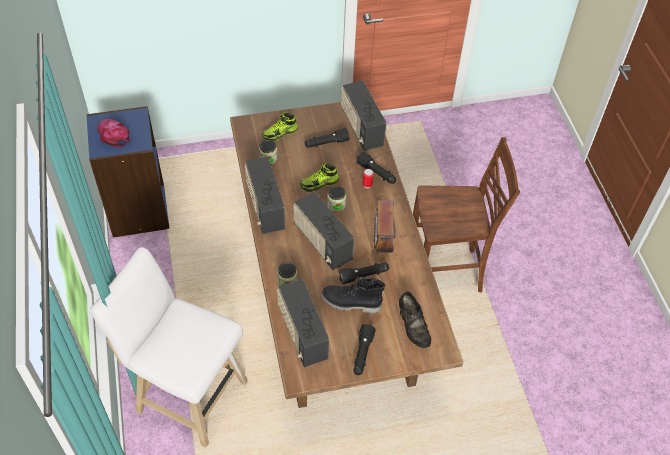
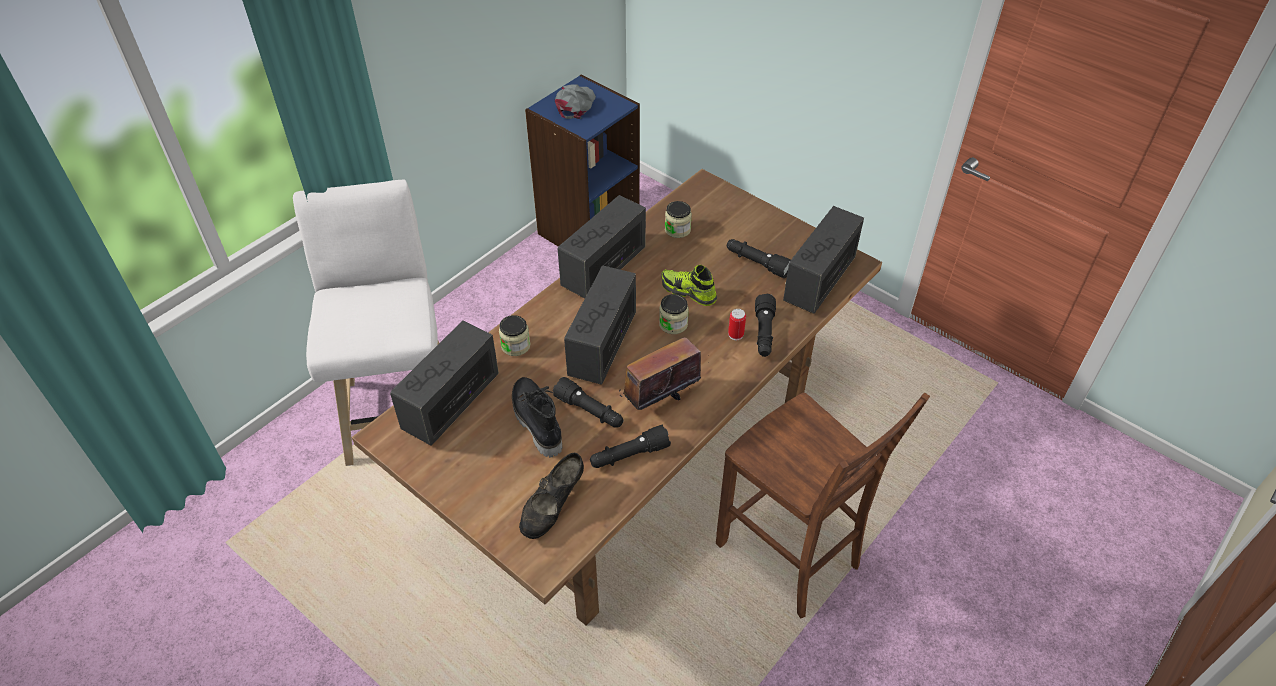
camera: 55 degrees right, 5 degrees down
(114, 134) = (575, 105): pink cap -> grey cap
(280, 133) = (724, 218): shoe -> none
(362, 354) = (468, 477): black flashlight -> black flashlight (629, 455)

